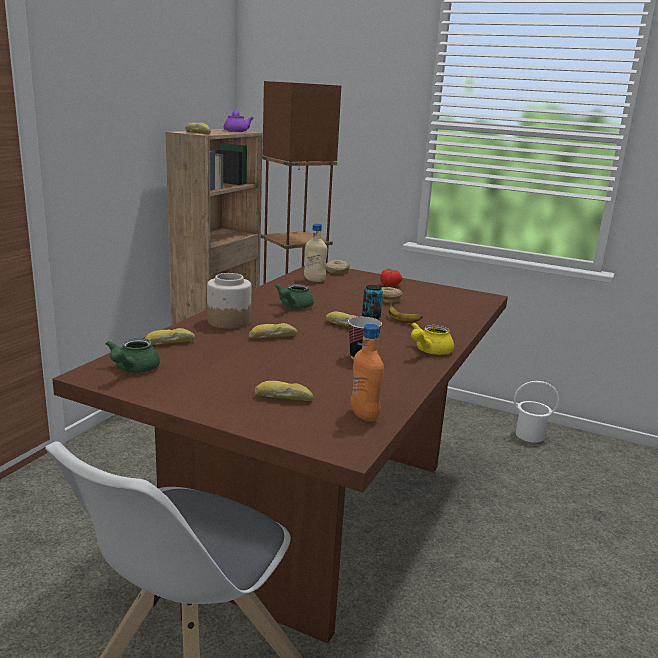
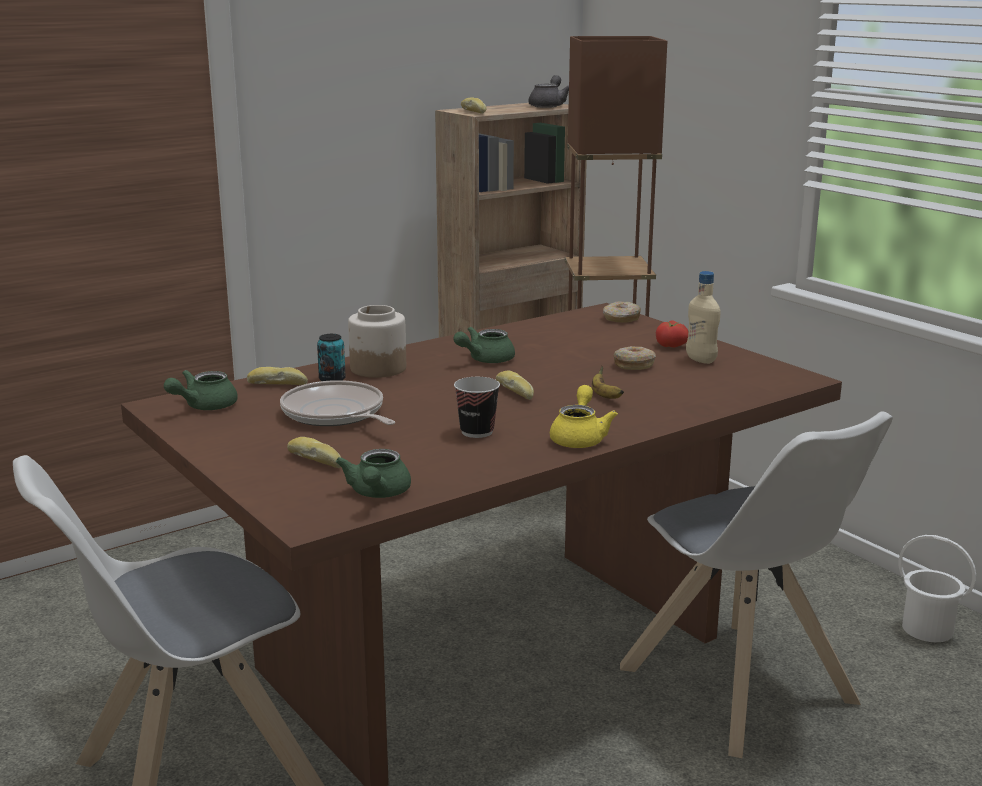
camera: 30 degrees right, 0 degrees up
(236, 131) = (549, 106): purple teapot -> grey teapot
(247, 360) = (335, 414): none -> frying pan
(272, 337) = (403, 393): bread -> none
(314, 280) = (568, 328): beige bottle -> beige bottle (701, 360)
(364, 415) = (377, 494): orange bottle -> green teapot
(371, 317) = (569, 385): can -> can (332, 379)
(429, 351) = (579, 438): yellow teapot -> yellow teapot turned 120 degrees clockwise
(477, 496) = (741, 689): none -> chair

